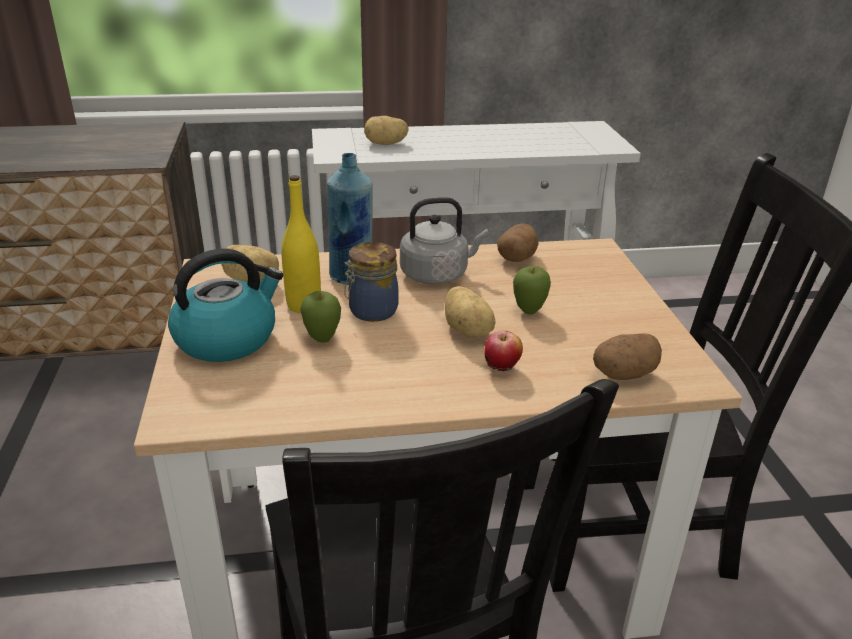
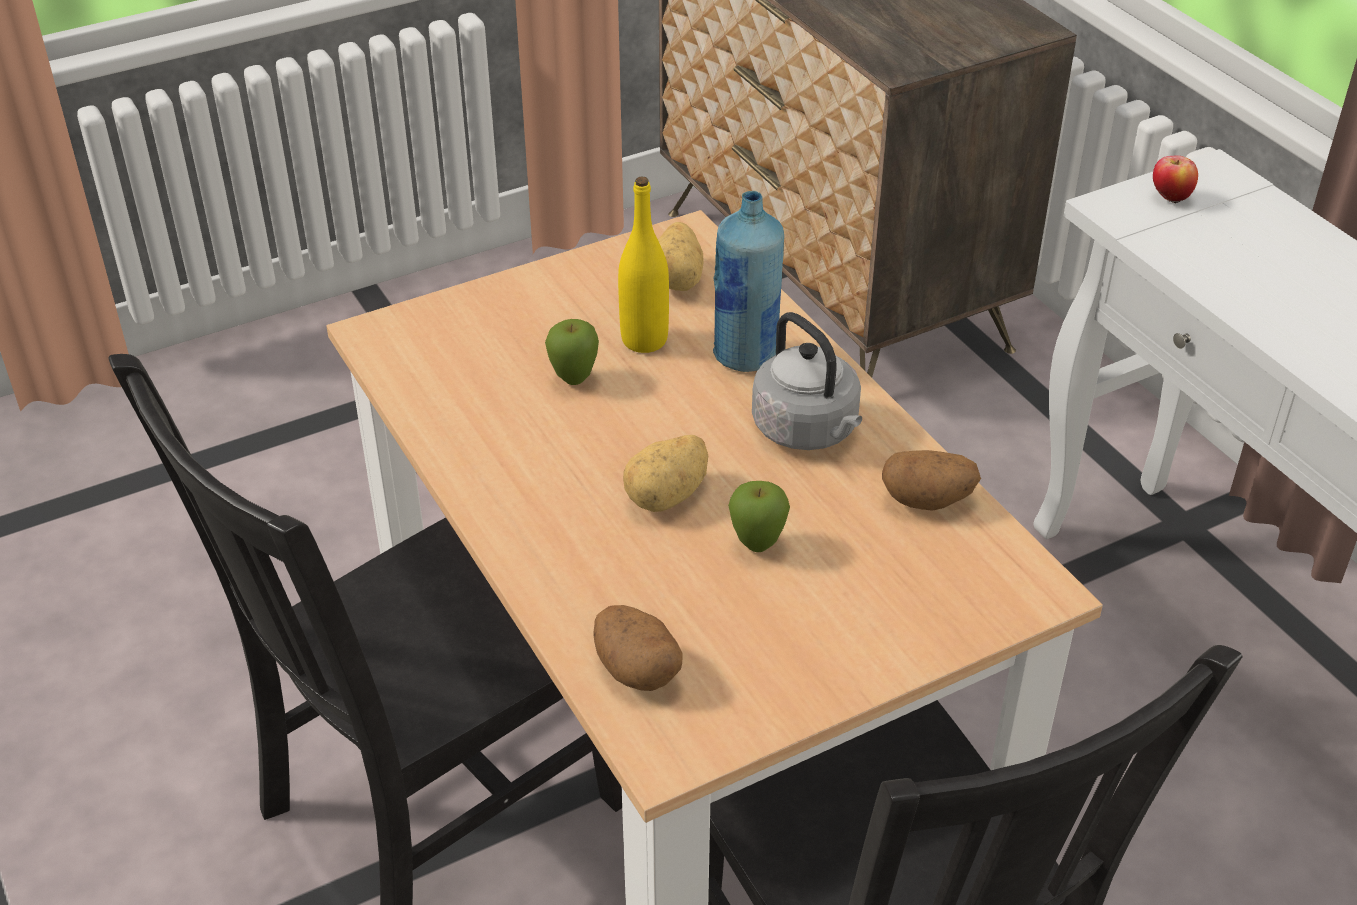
camera: 70 degrees right, 10 degrees up
(227, 338) = (536, 310): kettle -> none
(371, 311) = (664, 399): jar -> none
(386, 144) = (1233, 242): potato -> none
(501, 369) = (589, 547): apple -> apple (1170, 198)

